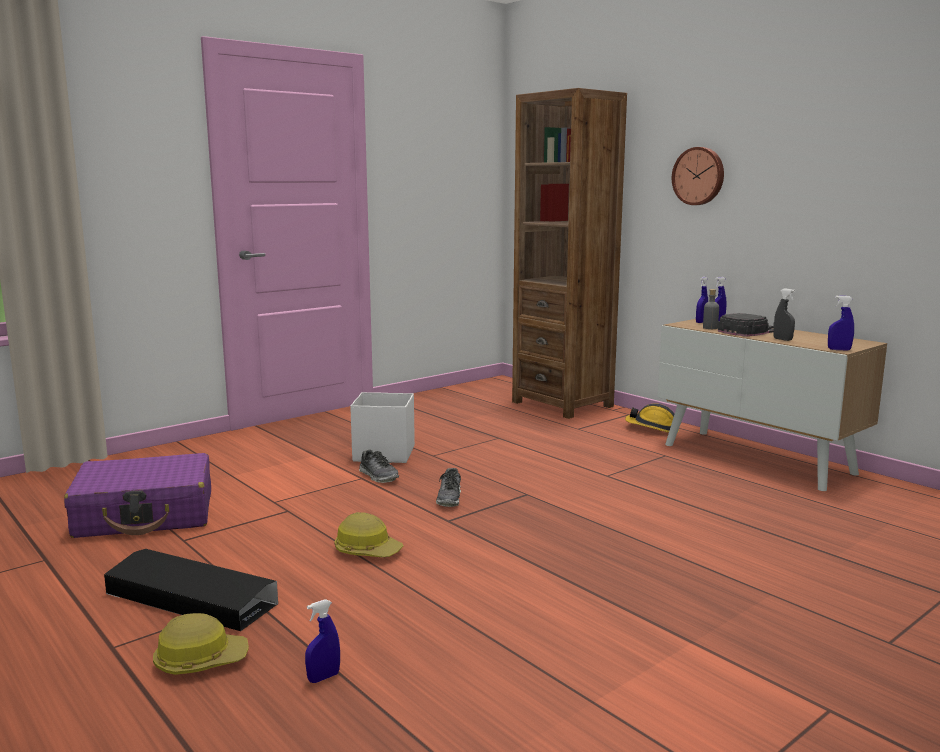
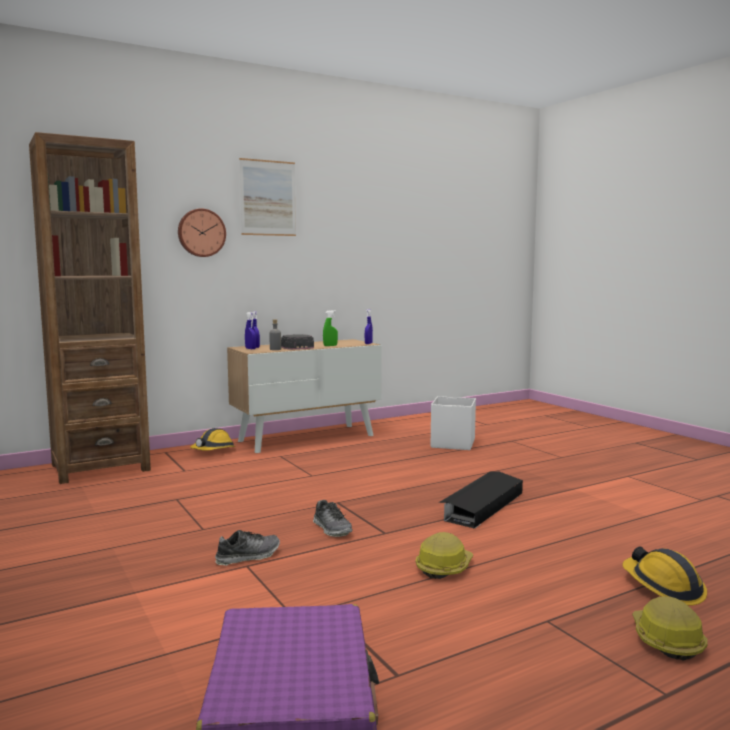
camera: 80 degrees left, 5 degrees down
(190, 599) = (553, 655): black storage box -> black storage box (482, 506)
(323, 677) = (663, 587): blue spray bottle -> hard hat
(383, 453) = (171, 552): white storage box -> white storage box (452, 443)
(450, 498) = (332, 529): shoe -> shoe turned 45 degrees clockwise
(782, 339) = (330, 345): grey spray bottle -> green spray bottle
(783, 125) = (268, 198): none -> picture

